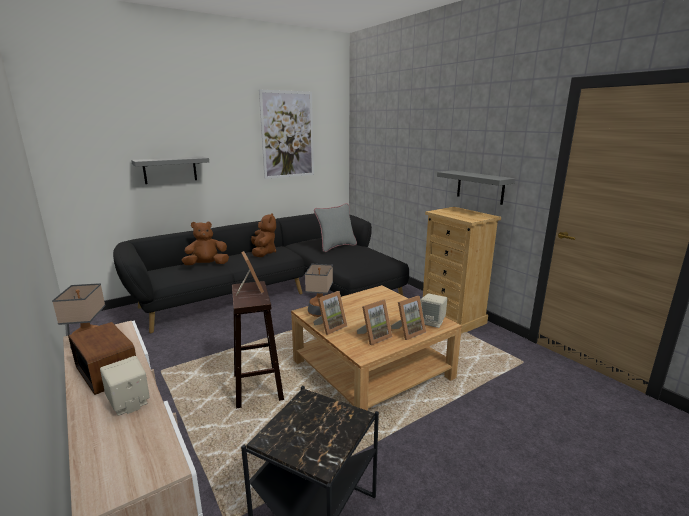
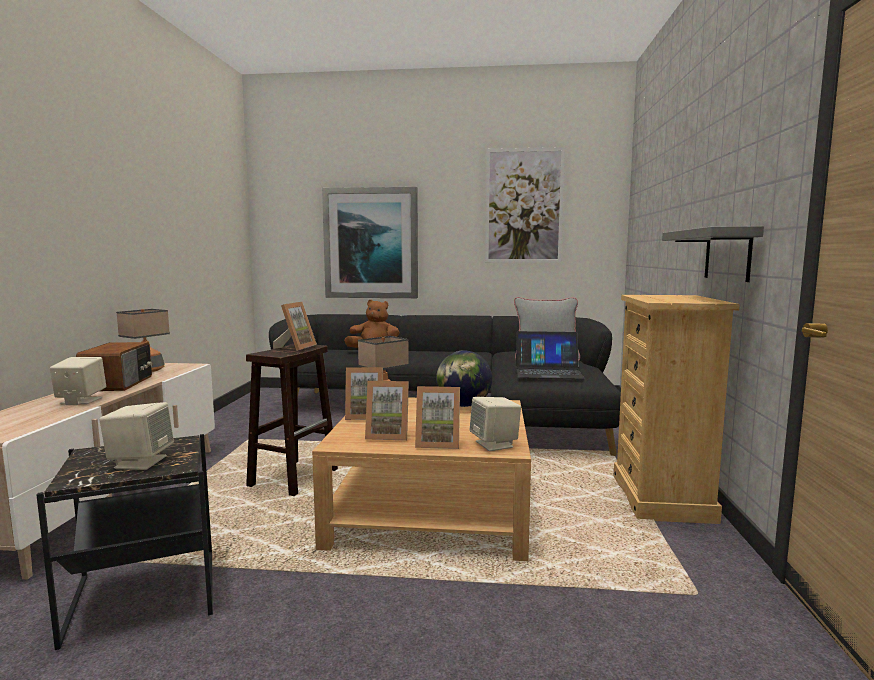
camera: 40 degrees right, 10 degrees down
(170, 170) = (371, 243): grey shelf -> picture
(263, 253) = (451, 353): brown plush toy -> none
(326, 426) = (140, 462): none -> beige speaker
(359, 258) = (548, 372): none -> laptop
(364, 299) = (464, 405): none -> globe

